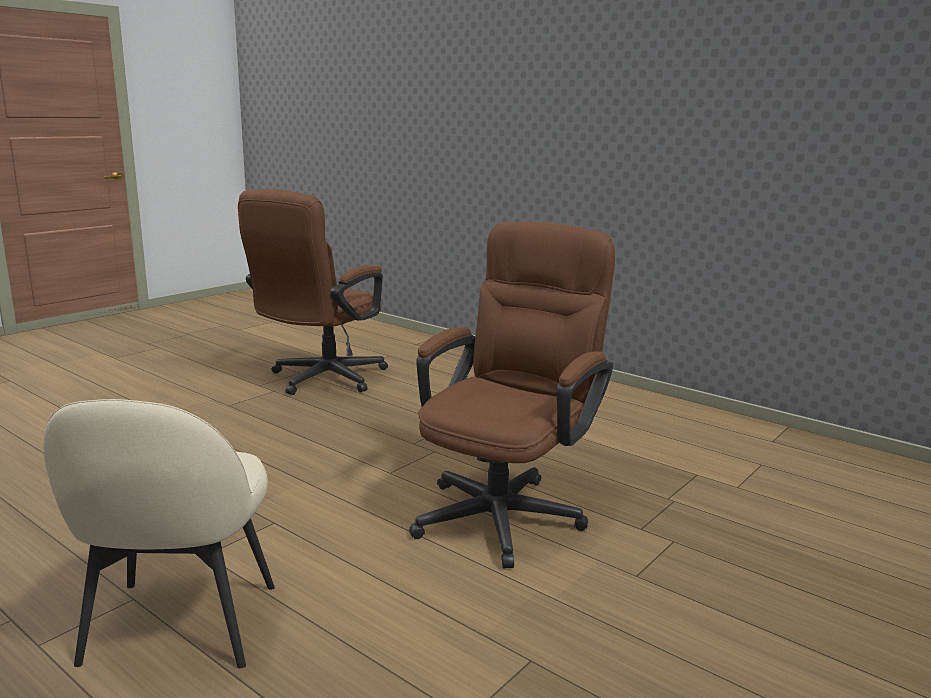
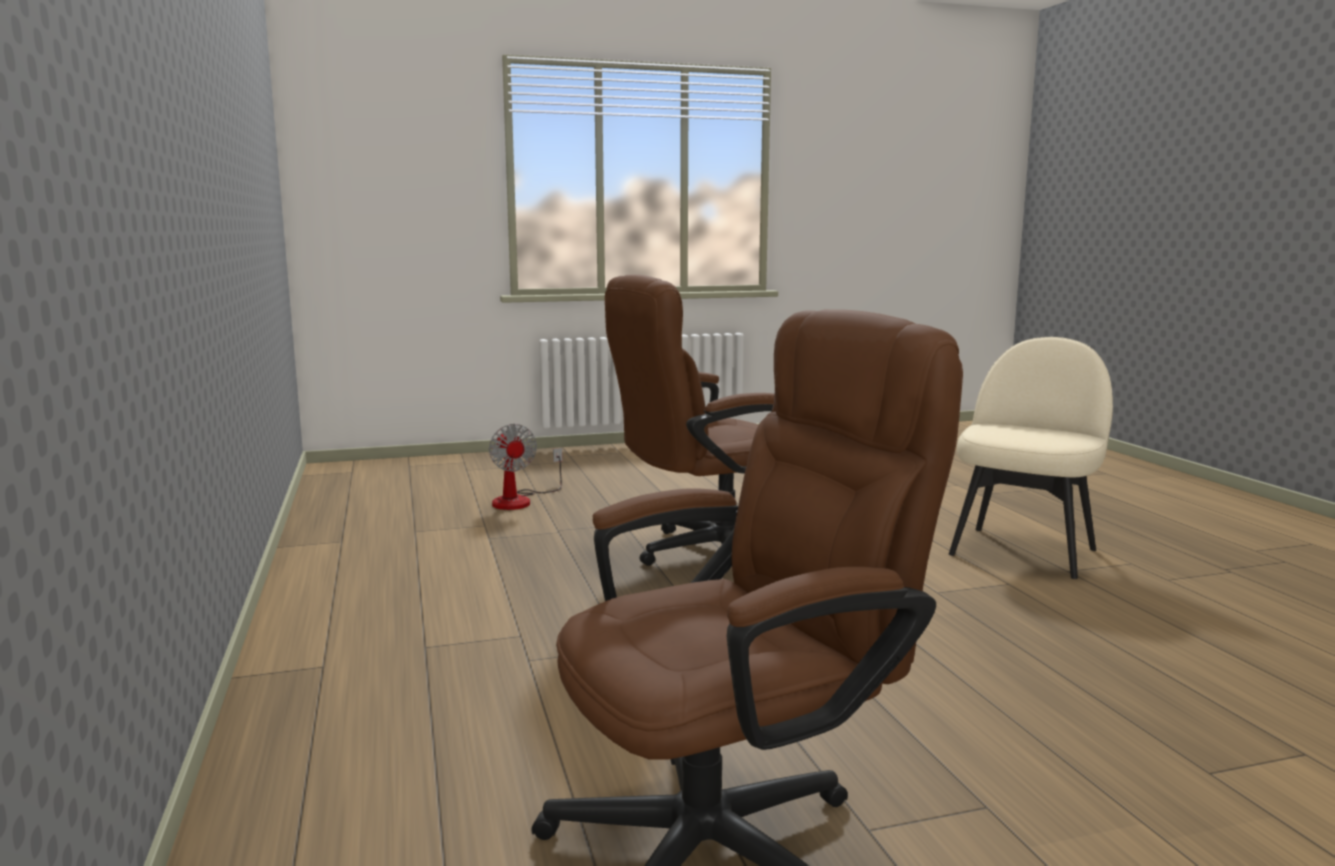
camera: 145 degrees left, 5 degrees down
(806, 533) = (520, 500): none -> fan

